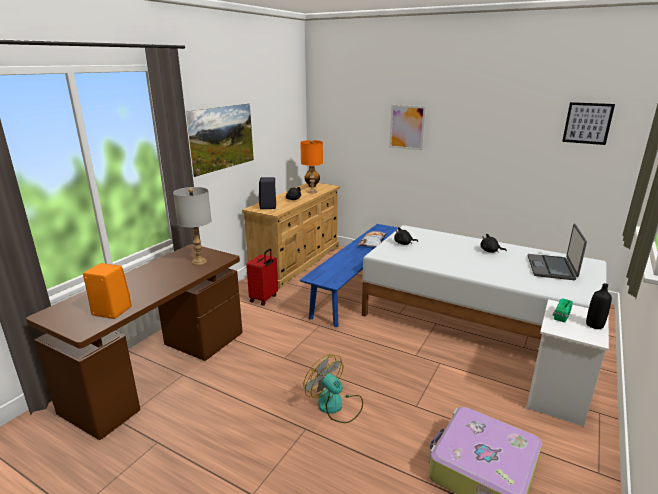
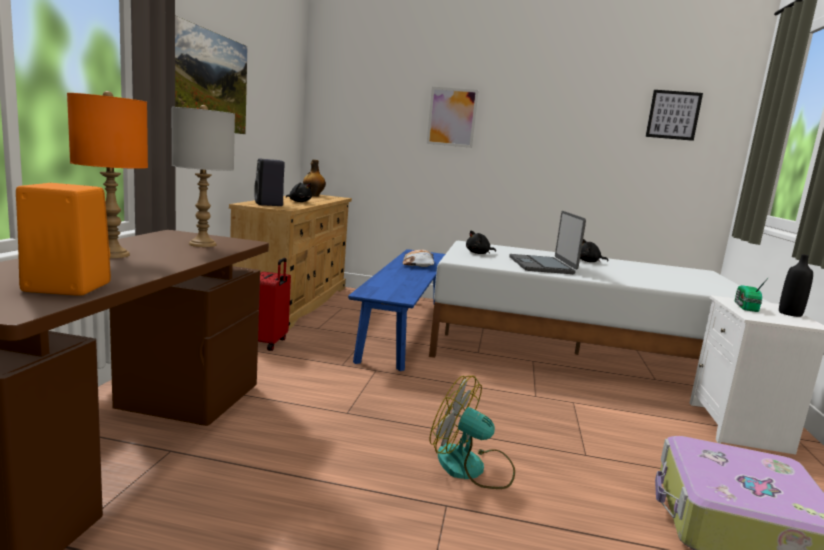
camera: 20 degrees left, 10 degrees down
(312, 192) = (319, 199): orange table lamp -> orange table lamp (112, 255)
(551, 268) = (672, 274): laptop -> laptop (542, 265)

